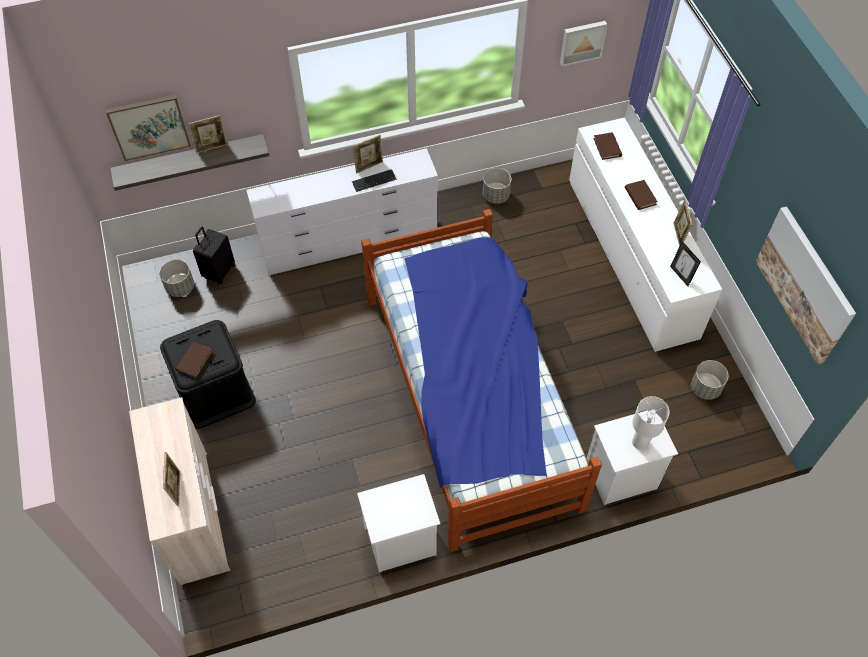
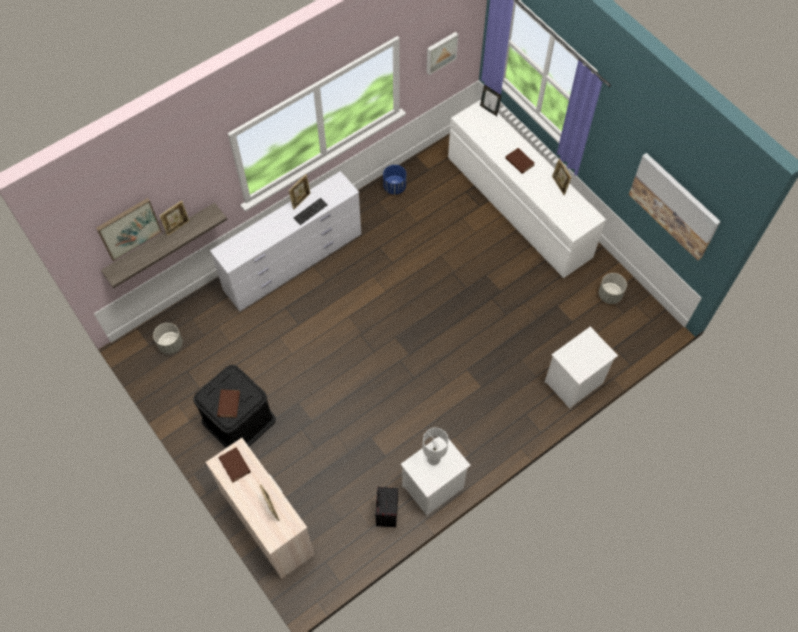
camera: 20 degrees left, 5 degrees up
(218, 271) = (196, 321): black suitcase -> black suitcase (386, 514)
(471, 398) = (441, 359): bed -> none
(496, 195) = (395, 187): grey planter -> blue planter
(607, 147) = (479, 128): brown book -> brown book (234, 465)
(639, 442) = (588, 356): white table lamp -> white table lamp (433, 459)
(680, 275) = (572, 217): picture frame -> picture frame (489, 110)

